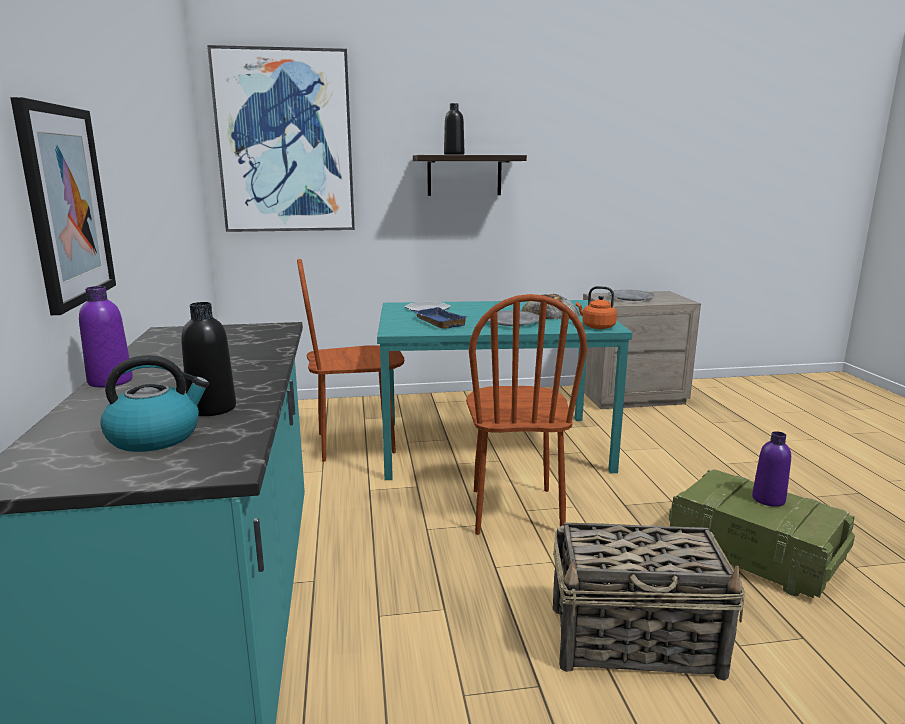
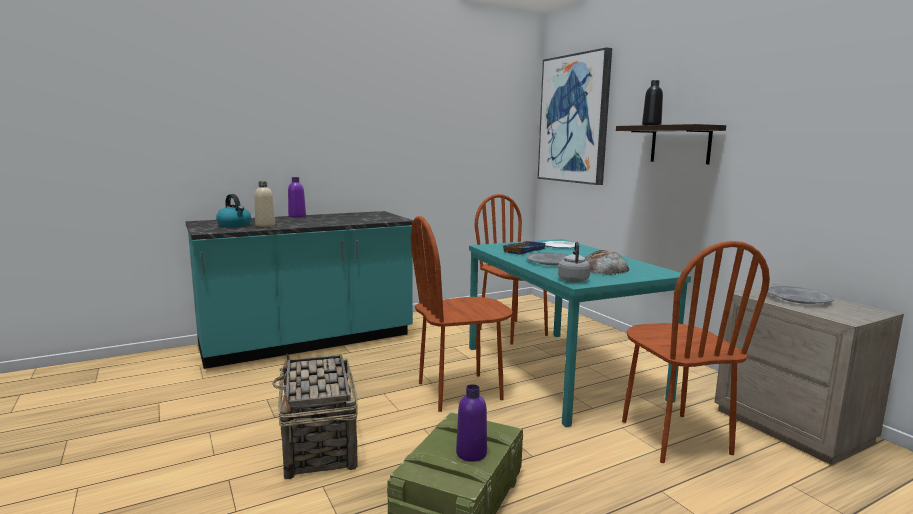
camera: 70 degrees right, 5 degrees down
(66, 206) = (312, 145): picture -> none
(212, 408) = (265, 225): black bottle -> beige bottle
(596, 327) = (573, 279): orange kettle -> grey kettle
(643, 436) = (674, 437): none -> brown chair

